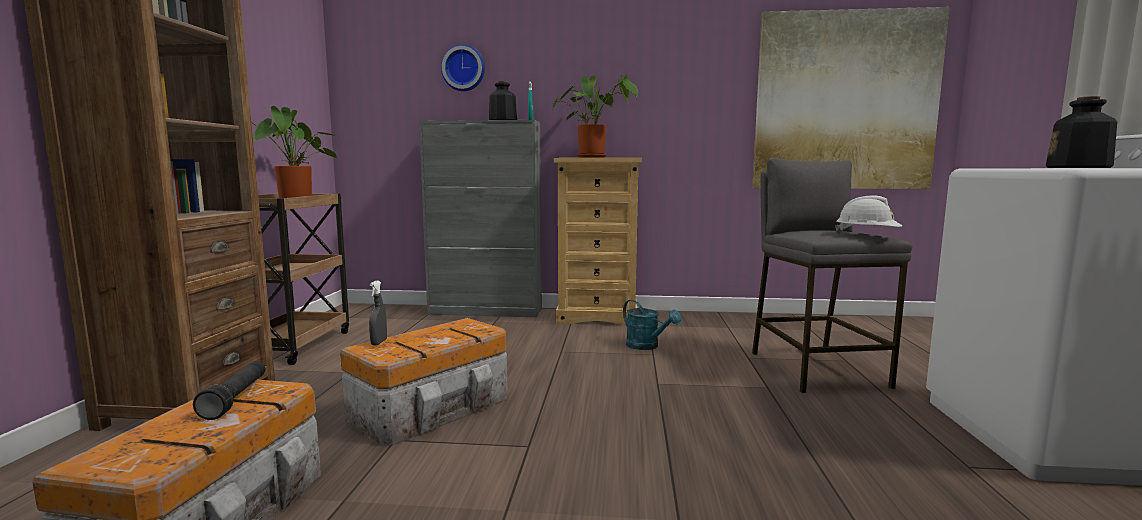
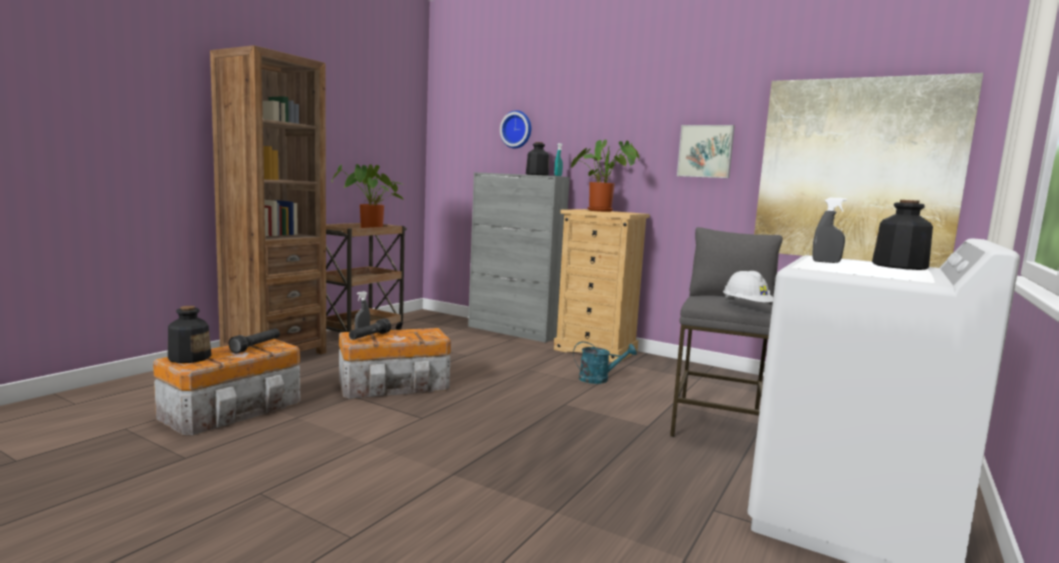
camera: 25 degrees right, 0 degrees up
(122, 451) = (189, 357): none -> bottle
(399, 346) = (369, 337): none -> black flashlight
(647, 346) = (599, 379): turquoise watering can -> turquoise watering can turned 75 degrees counterclockwise
(696, 88) = (705, 151): none -> picture
(1031, 167) = (826, 262): none -> grey spray bottle

